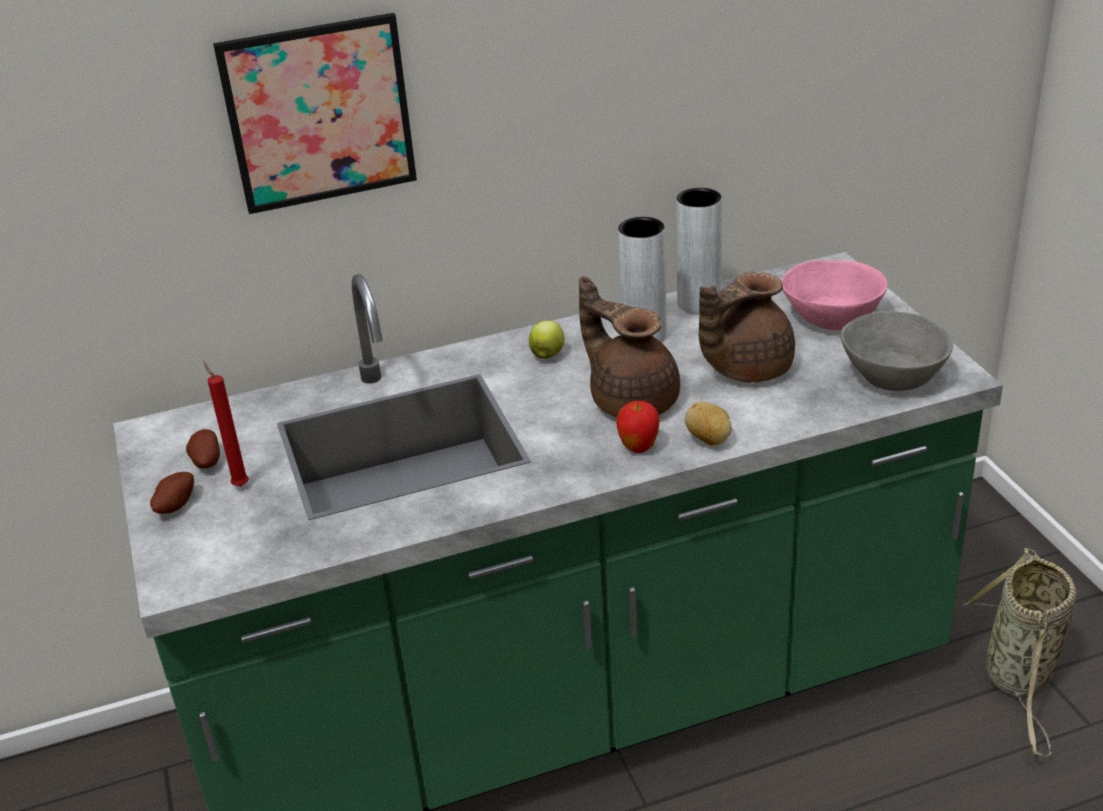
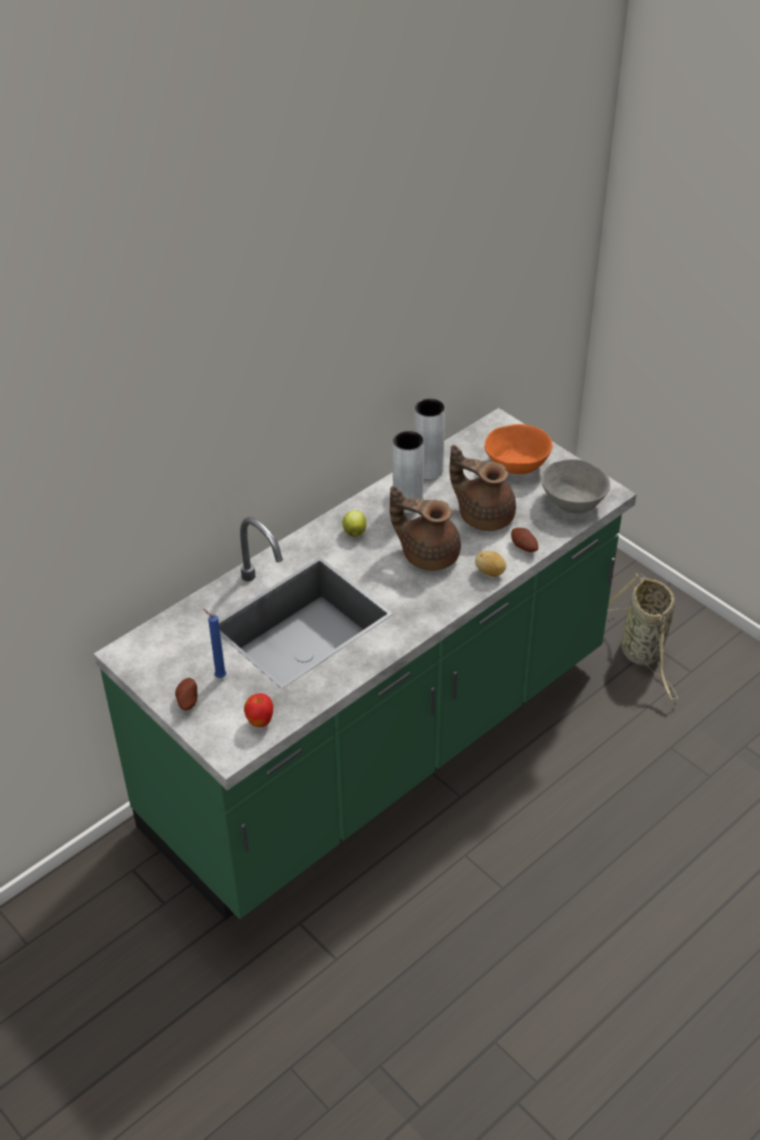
camera: 25 degrees left, 10 degrees up
(206, 462) = (183, 665): potato -> potato (523, 547)
(239, 485) = (219, 676): red candle -> blue candle
(319, 113) = (213, 420): picture -> none
(638, 448) = (452, 588): apple -> apple (260, 722)
(745, 368) = (484, 515): brown teapot -> brown teapot turned 90 degrees clockwise
(833, 318) = (517, 464): pink bowl -> orange bowl

